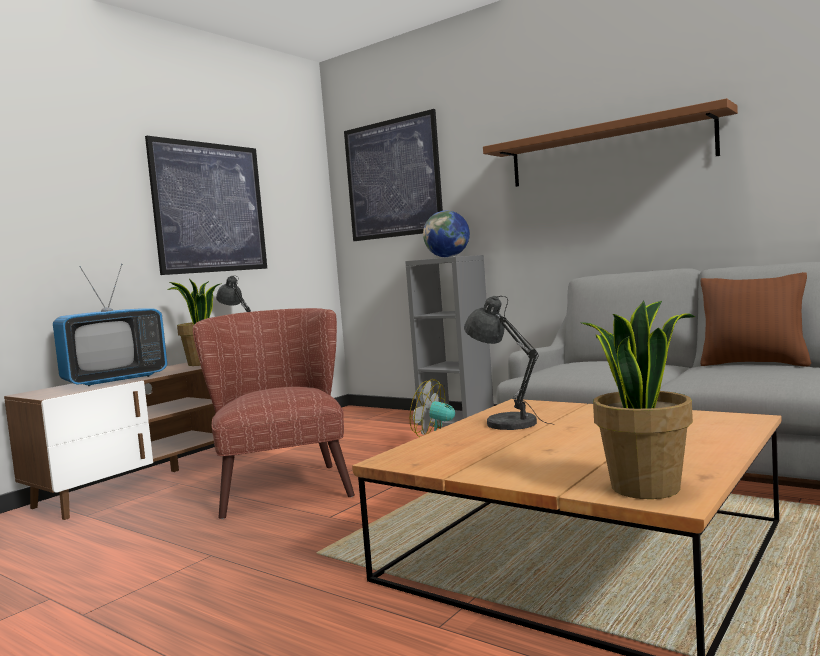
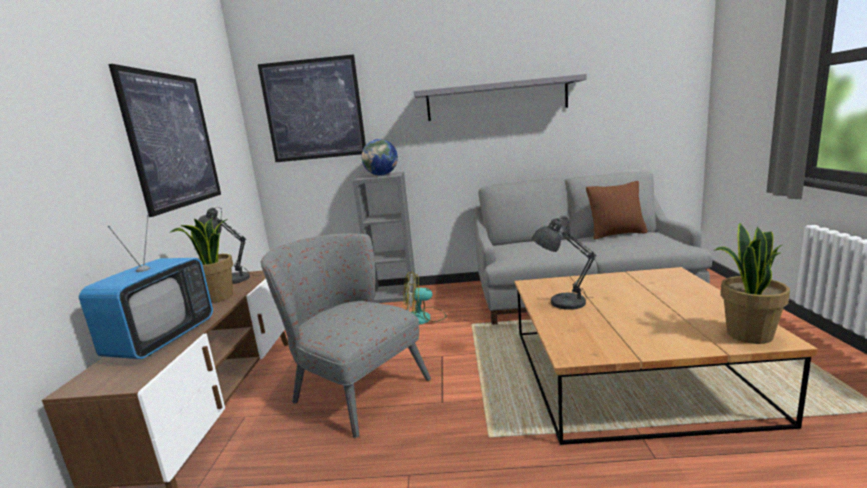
camera: 35 degrees left, 10 degrees up
(282, 485) = (352, 387): brown armchair -> grey armchair
(607, 151) = (496, 99): brown shelf -> grey shelf

